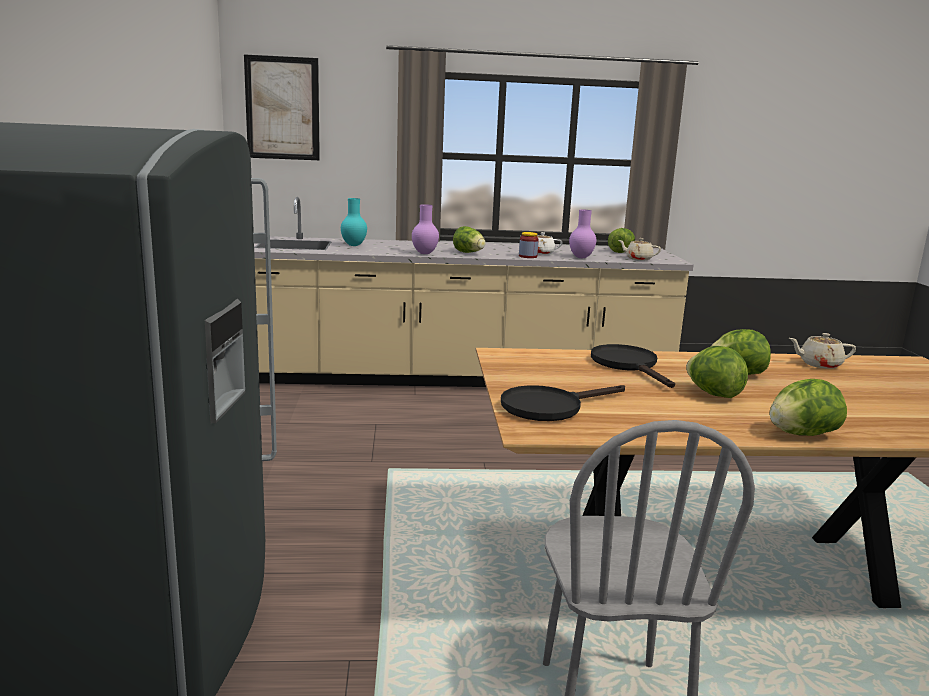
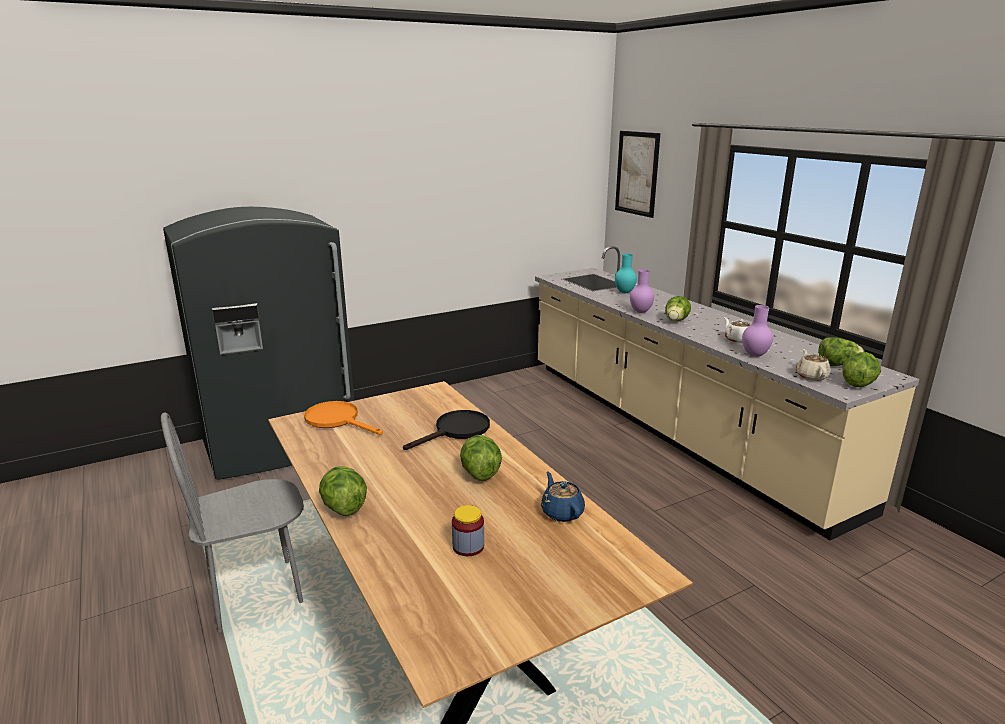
camera: 65 degrees right, 5 degrees up
(528, 256) = (708, 338): jar -> jar (468, 546)
(550, 407) = (337, 420): black frying pan -> orange frying pan
(713, 394) = (413, 468): lettuce -> lettuce (857, 384)
(819, 364) = (562, 512): beige teapot -> blue teapot

